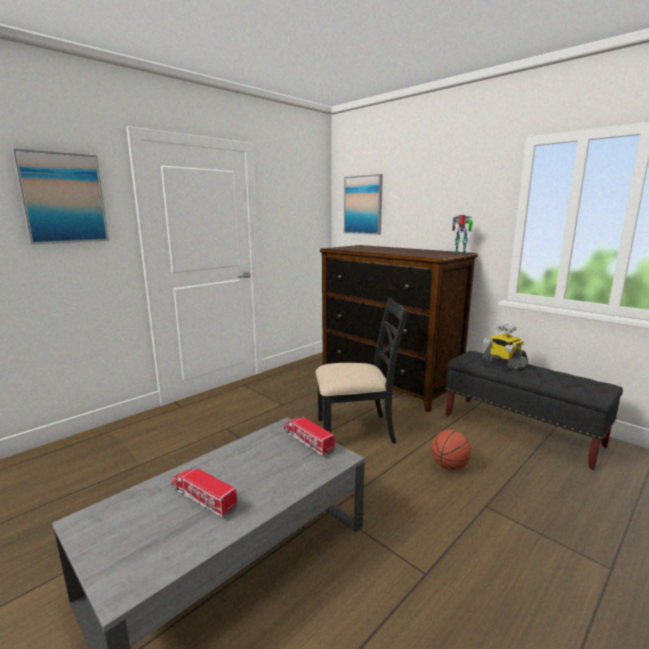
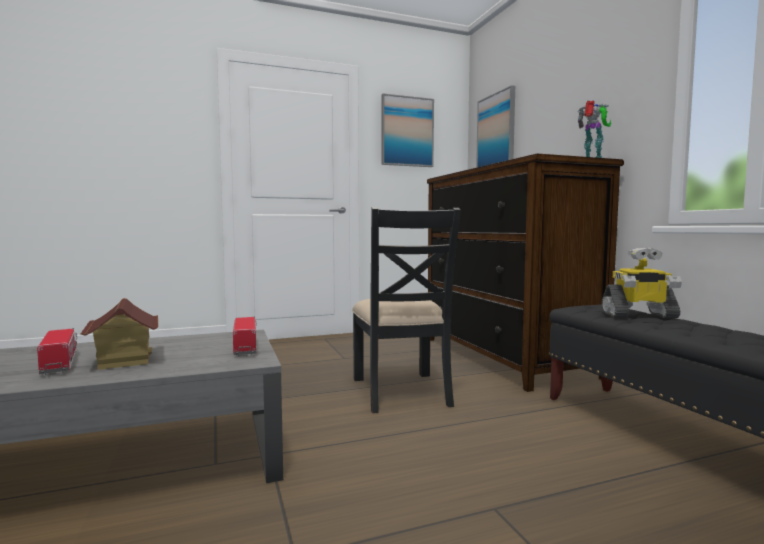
camera: 25 degrees right, 10 degrees down
(63, 198) = (147, 113): picture -> picture (407, 131)
(251, 482) = (124, 360): none -> toy house
(356, 430) = (401, 391): black chair -> black chair turned 60 degrees clockwise
(449, 466) = (489, 450): basketball -> none
(503, 363) = (638, 315): toy robot -> toy robot turned 75 degrees counterclockwise

